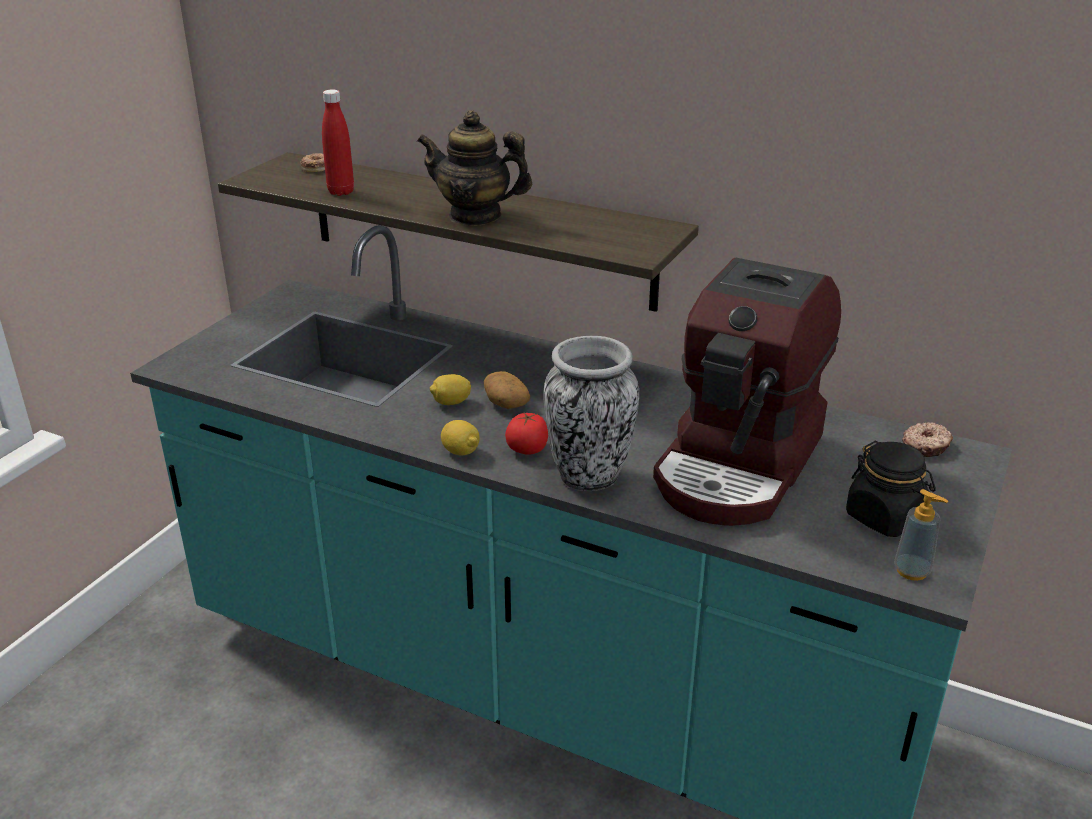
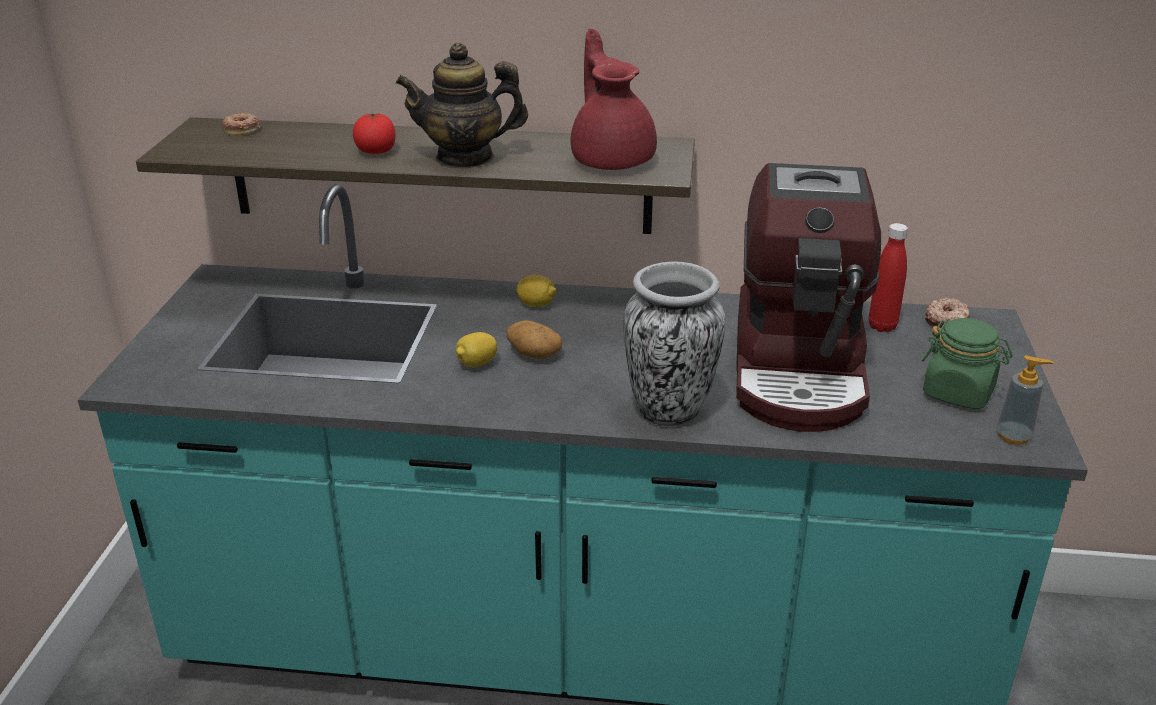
camera: 20 degrees left, 0 degrees up
(341, 192) = (293, 152): red bottle -> red bottle (882, 326)
(460, 451) = (522, 412): lemon -> lemon (536, 304)
(527, 449) = (588, 396): tomato -> tomato (376, 151)
(603, 234) = (612, 159): none -> red teapot
(885, 518) = (958, 393): black jar -> green jar

